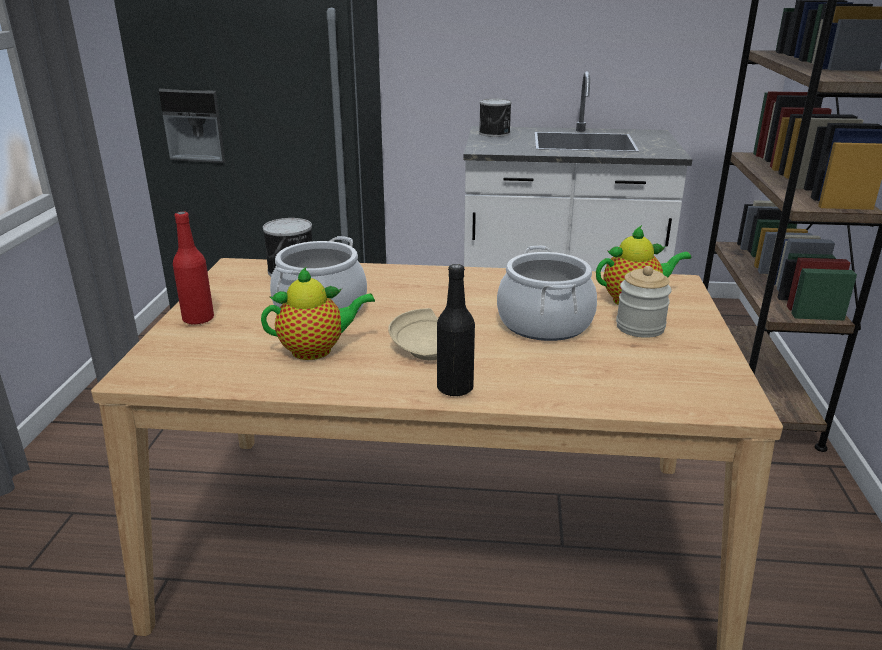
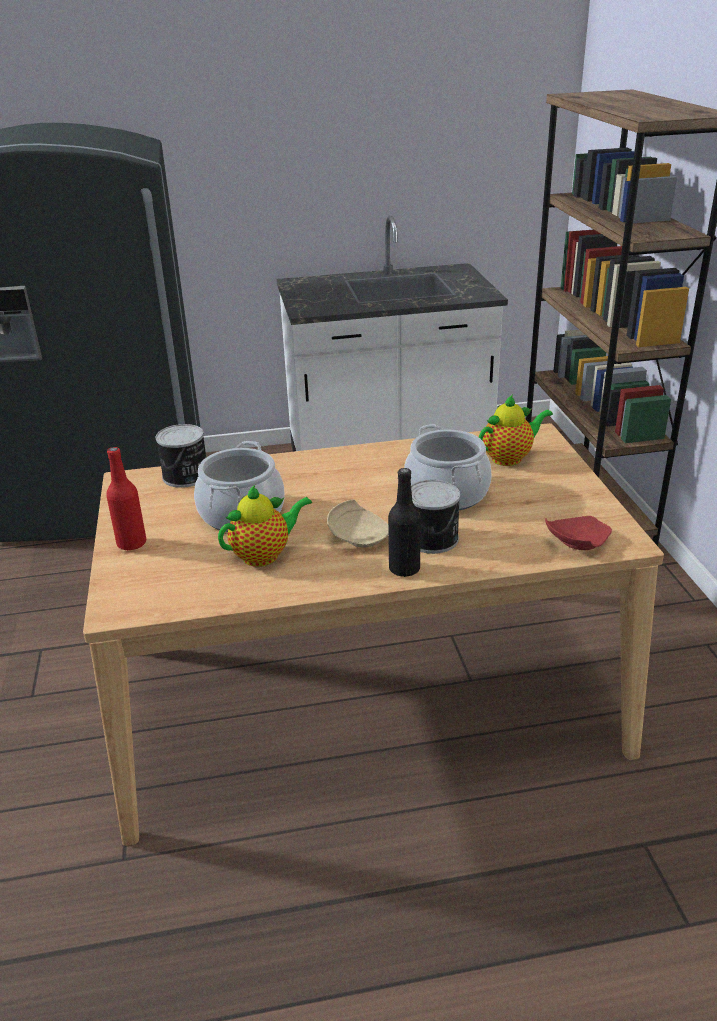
camera: 15 degrees left, 5 degrees up
(495, 133) = (307, 287): can -> can (433, 539)
(640, 327) = (525, 484): jar -> none
(673, 395) = (576, 542): none -> red plate

